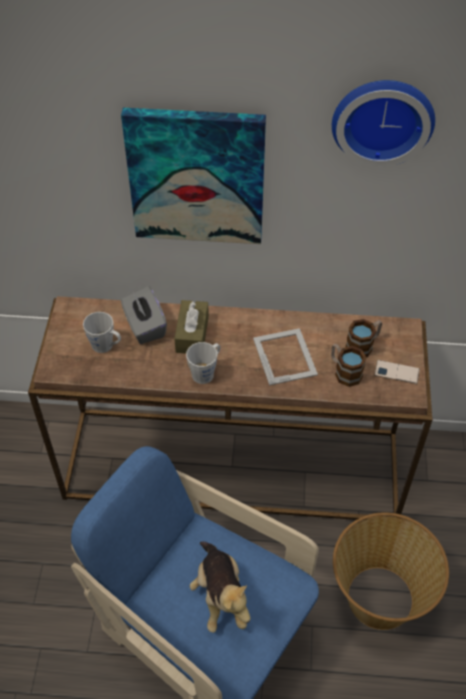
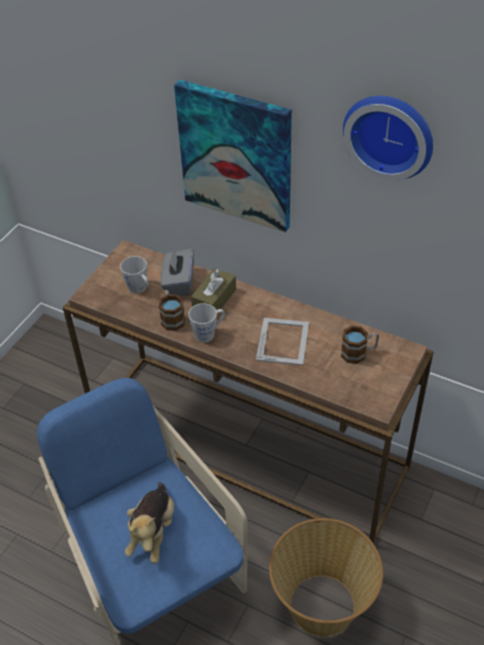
camera: 25 degrees right, 5 degrees down
(344, 371) = (328, 369): mug -> mug (171, 318)
(396, 372) = (376, 385): phone -> none

